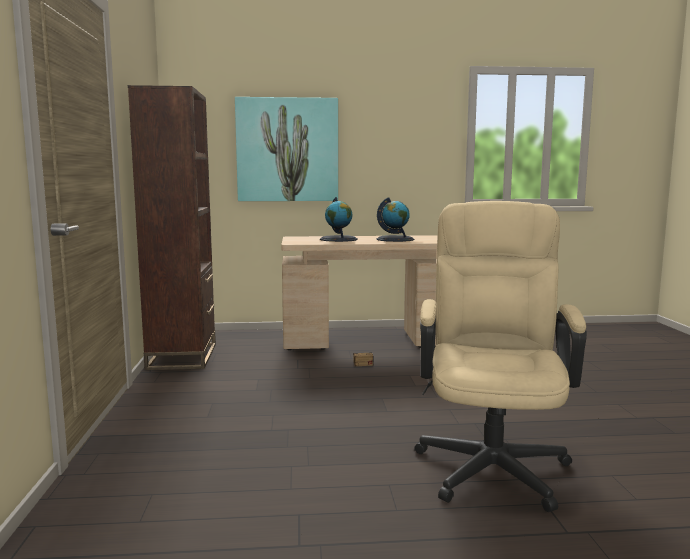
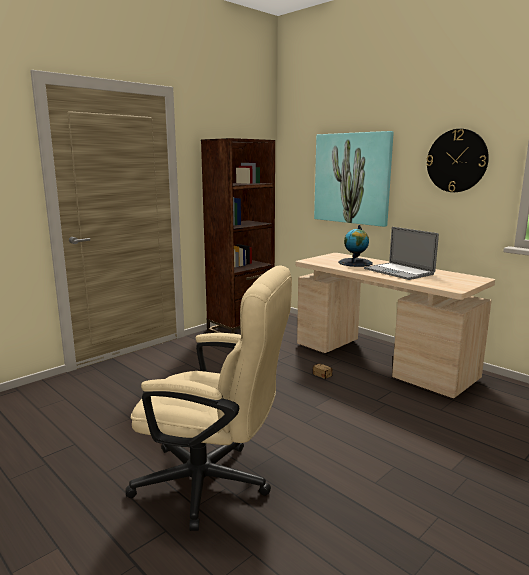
camera: 50 degrees right, 5 degrees up
(395, 239) = (398, 271): globe -> laptop
(407, 130) = (456, 161): none -> wall clock
(492, 461) = (214, 484): beige office chair -> beige office chair turned 45 degrees clockwise

